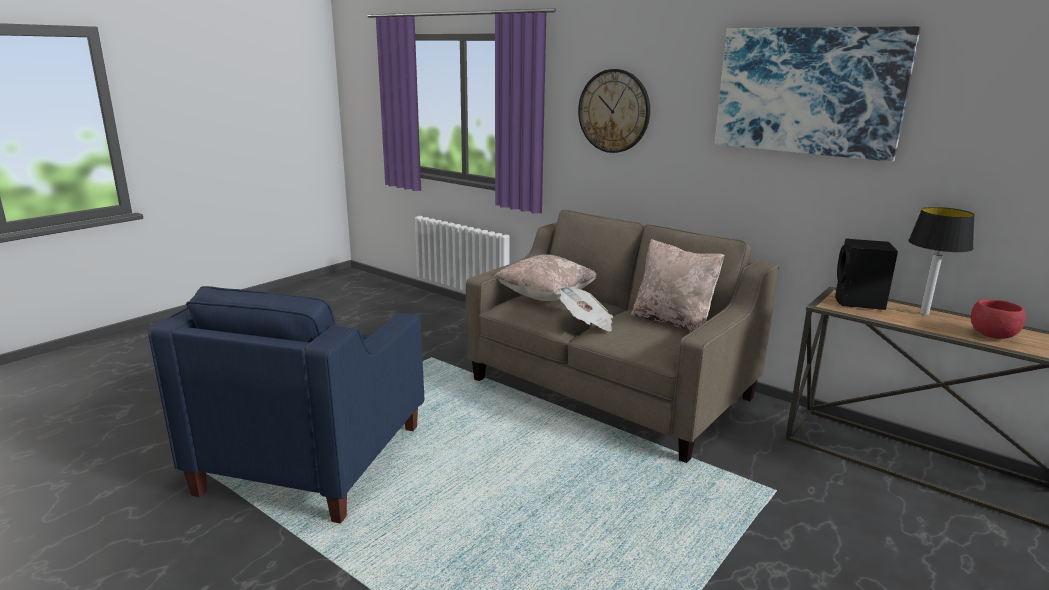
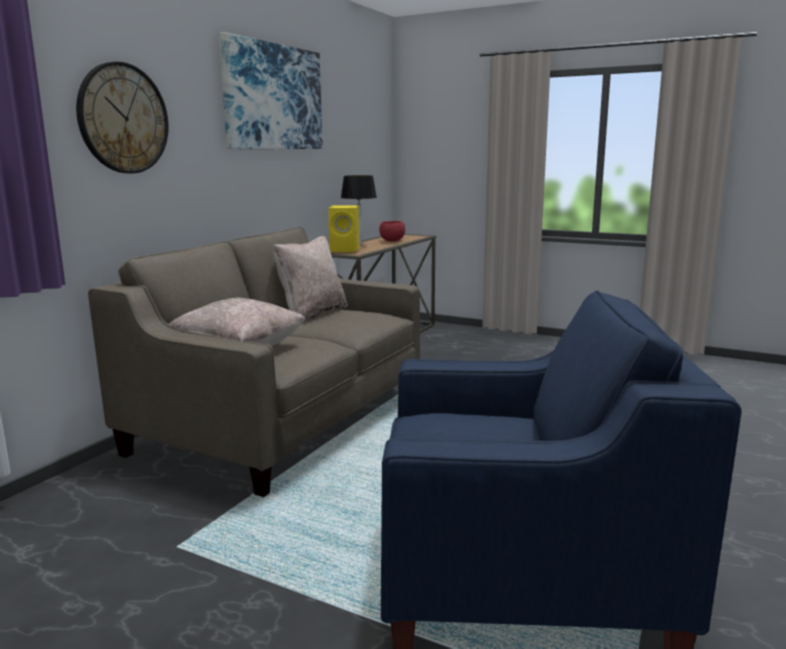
camera: 100 degrees left, 5 degrees down
(586, 323) = (331, 333): newspaper -> none
(859, 302) = (346, 250): black speaker -> yellow speaker

